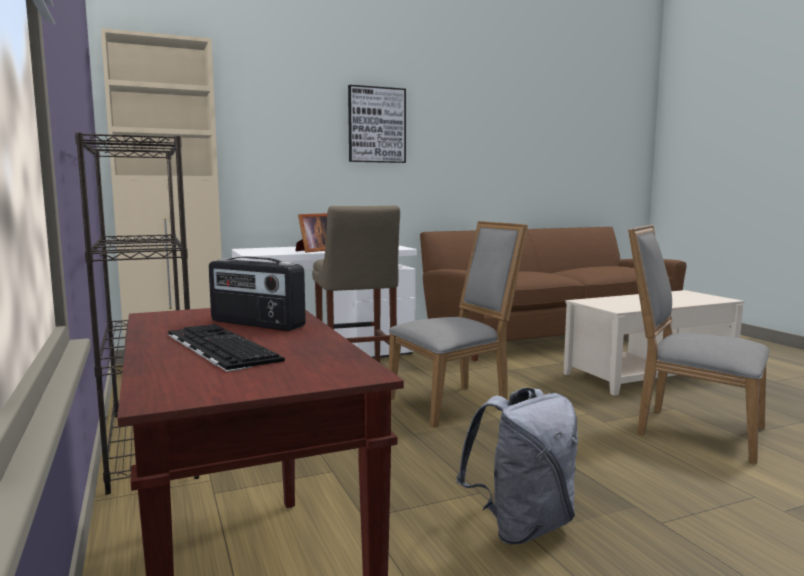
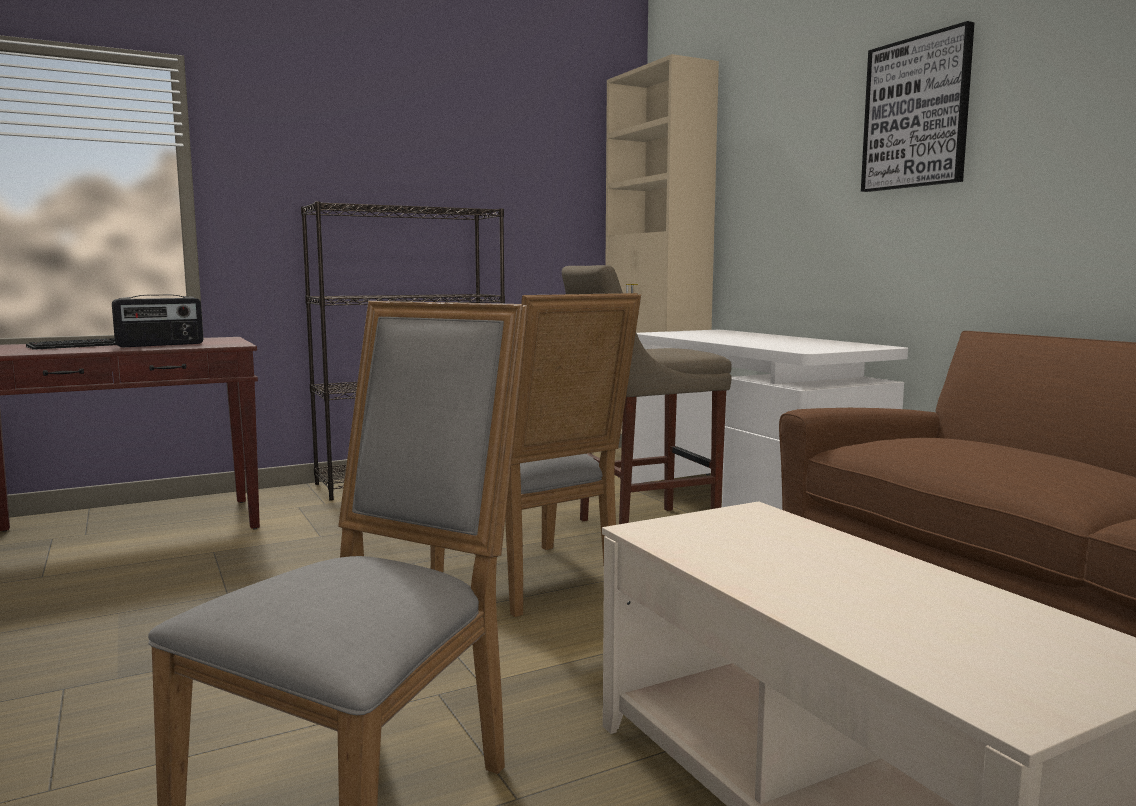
camera: 85 degrees right, 0 degrees up
(256, 324) = (160, 345): radio -> radio turned 150 degrees counterclockwise
(314, 251) = (717, 338): picture frame -> none
(522, 526) = (135, 610): grey backpack -> none

